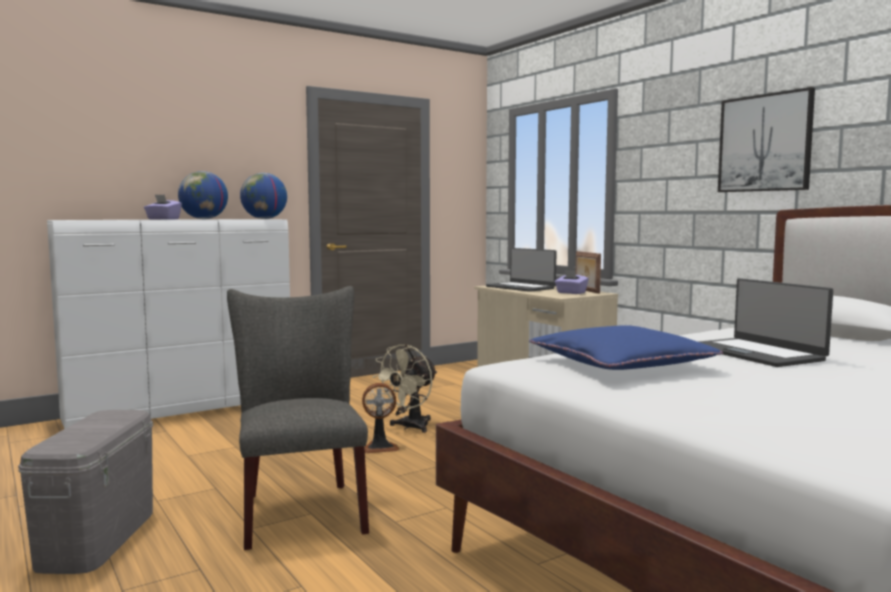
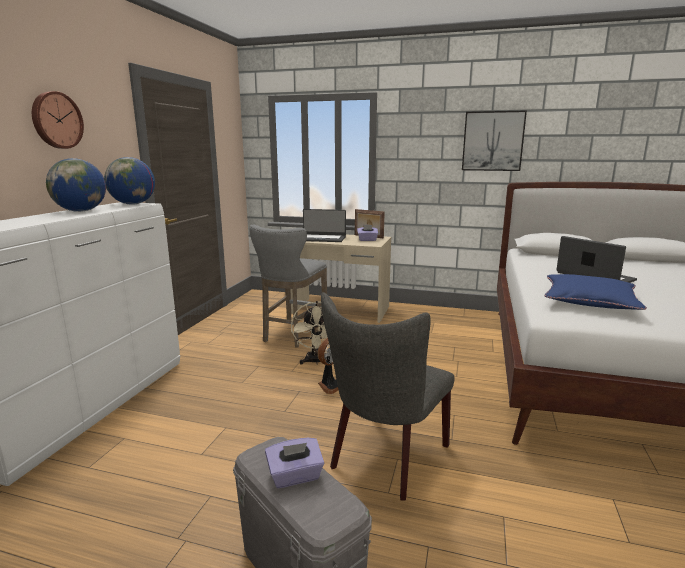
camera: 40 degrees left, 10 degrees up
(163, 219) = (52, 218): purple tissue box -> purple tissue box (295, 476)
(209, 140) = (56, 120): none -> wall clock
(300, 509) = (385, 459): grey chair -> grey chair turned 90 degrees counterclockwise
(438, 401) = (292, 334): none -> grey stool
(756, 353) = (594, 276): laptop -> laptop turned 150 degrees counterclockwise

